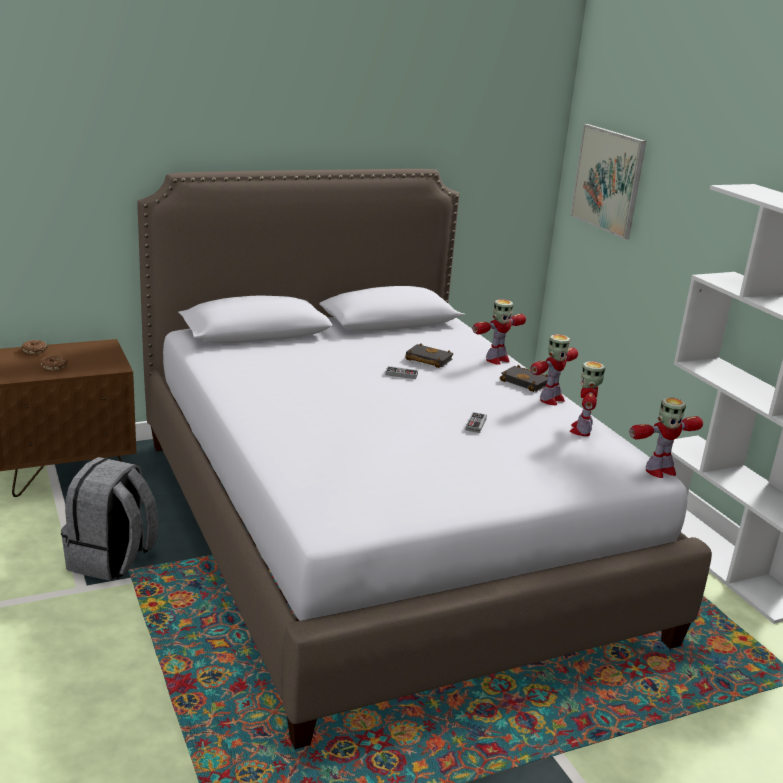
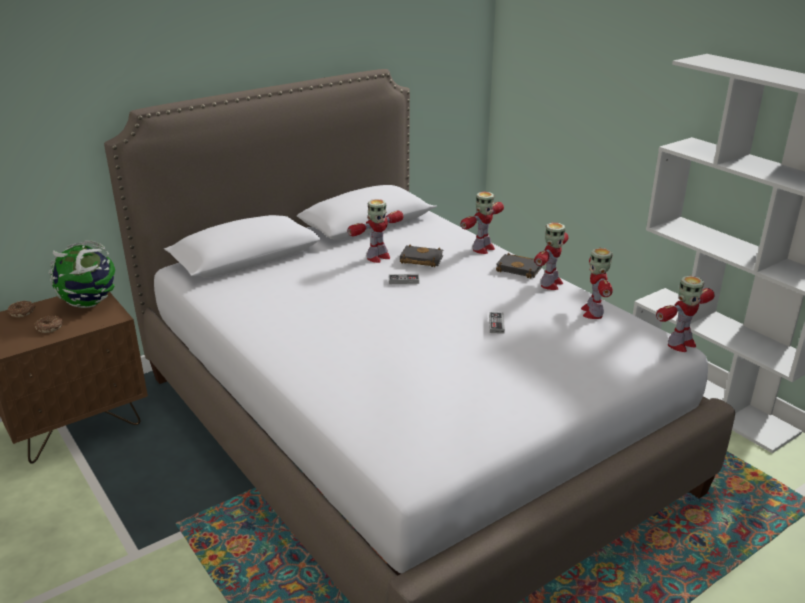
camera: 10 degrees left, 5 degrees up
(98, 352) = (89, 303): none -> globe
(112, 560) = (155, 515): grey backpack -> none
(385, 351) = (377, 257): none -> toy robot
(608, 180) = (545, 59): picture -> none

